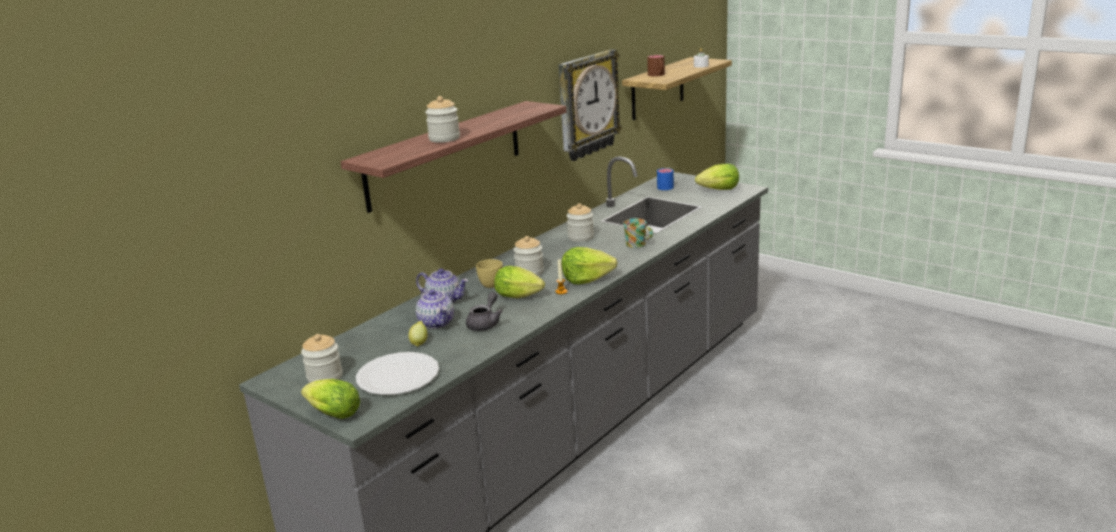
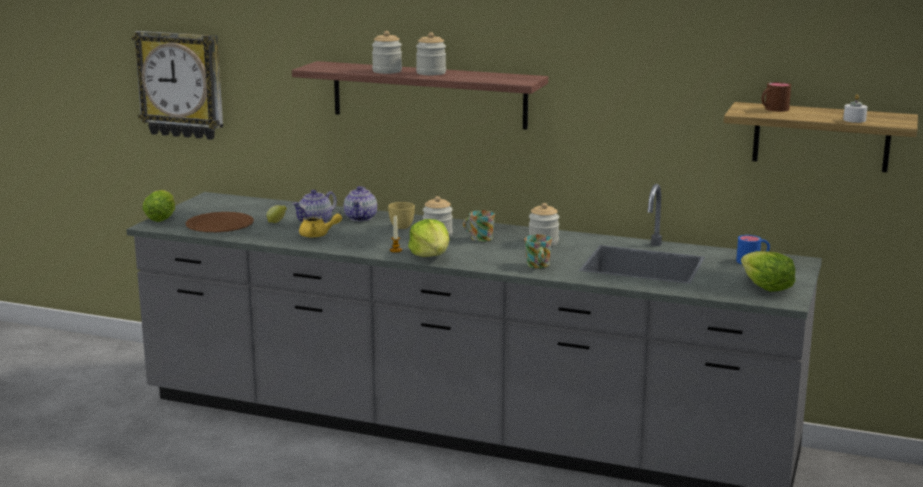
camera: 70 degrees right, 5 degrees down
(325, 377) = (216, 208): jar -> jar (431, 73)
(397, 376) = (219, 225): white plate -> brown plate
(485, 323) = (318, 235): grey teapot -> yellow teapot
(521, 296) = (379, 239): lettuce -> none
(551, 258) = (478, 238): none -> mug
(587, 105) = (656, 112): wall clock -> wall clock (181, 84)

